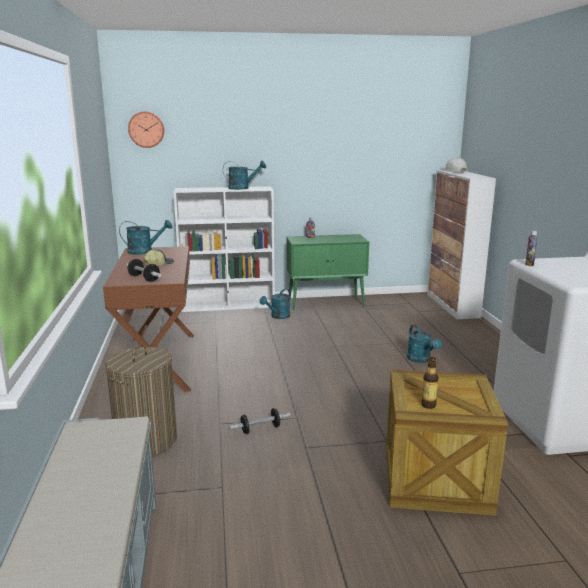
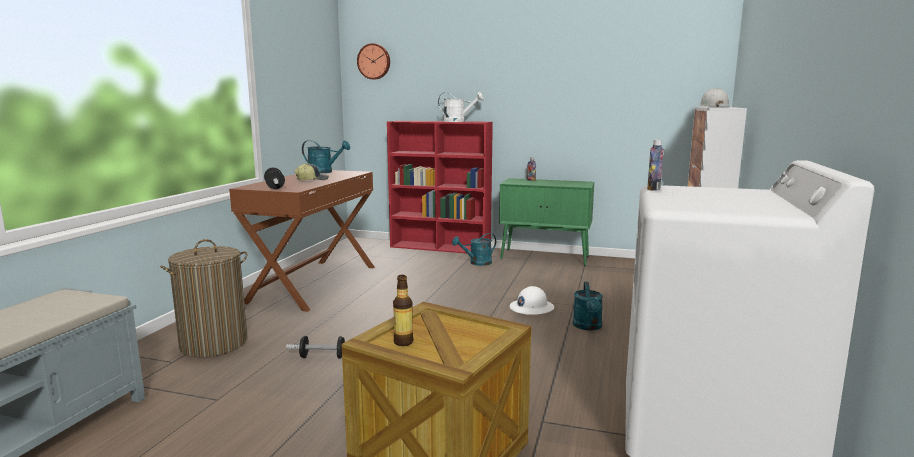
camera: 25 degrees right, 5 degrees down
(229, 305) = (441, 247): white bookcase -> red bookcase
(242, 188) = (458, 121): turquoise watering can -> white watering can
(366, 352) = (531, 308): none -> white hard hat

